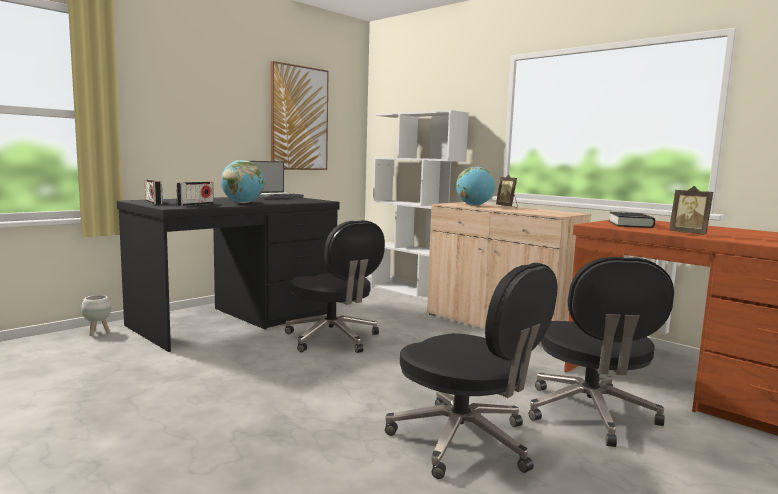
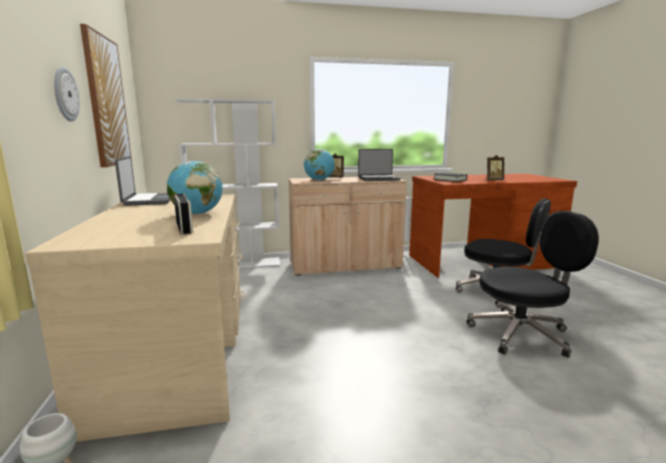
camera: 55 degrees left, 5 degrees up
(153, 202) = (118, 239): radio -> none
(231, 113) = (65, 94): none -> wall clock
(237, 319) = (179, 352): black desk -> beige desk
(333, 339) = (304, 322): black office chair -> none
(543, 212) = (378, 179): none -> laptop

